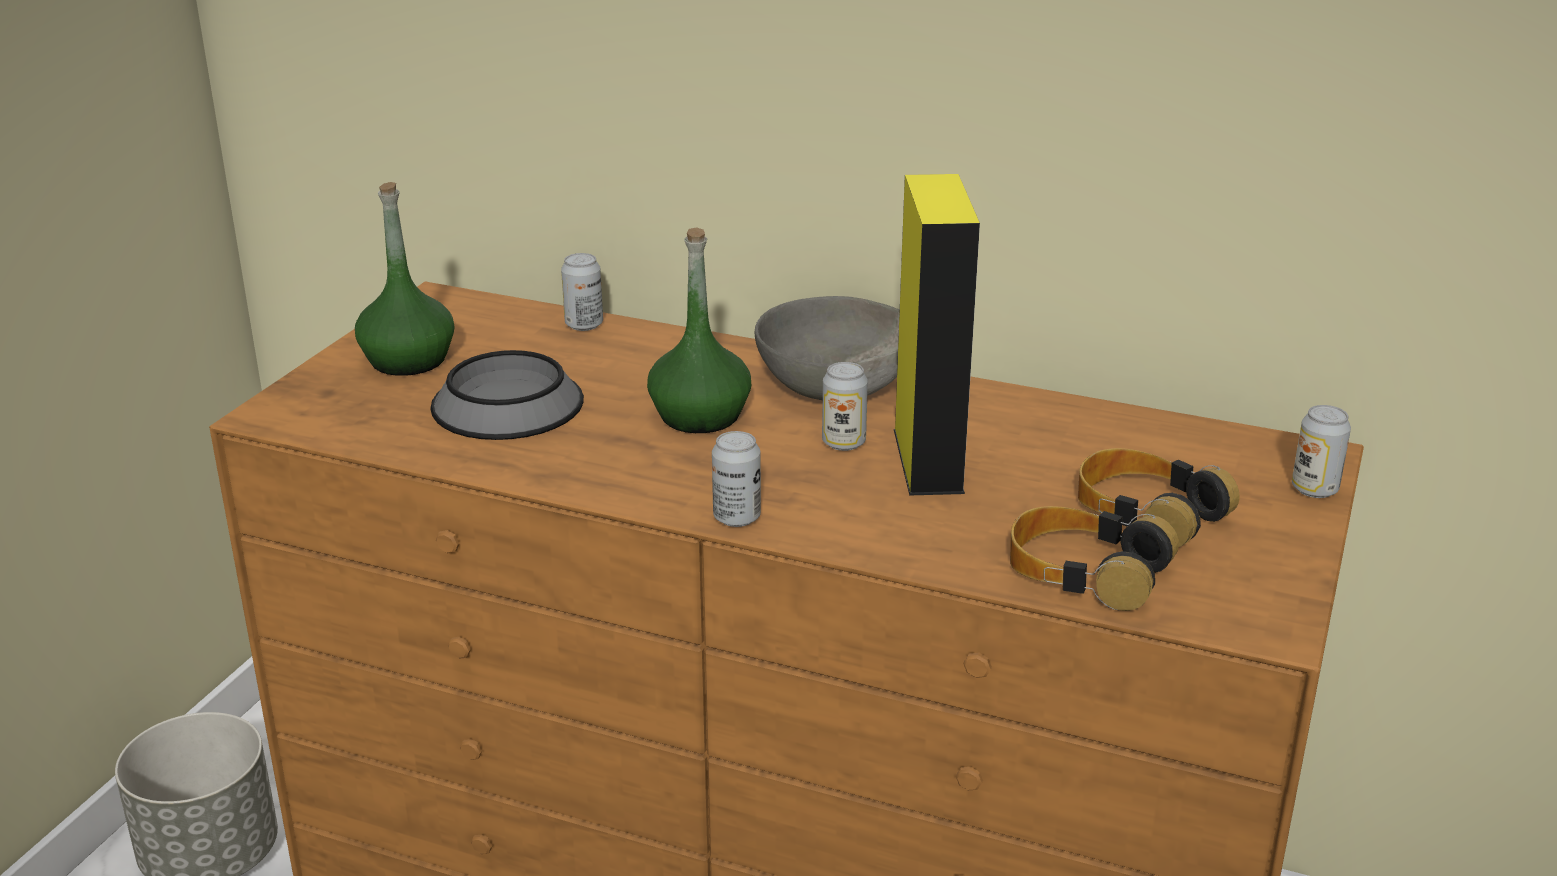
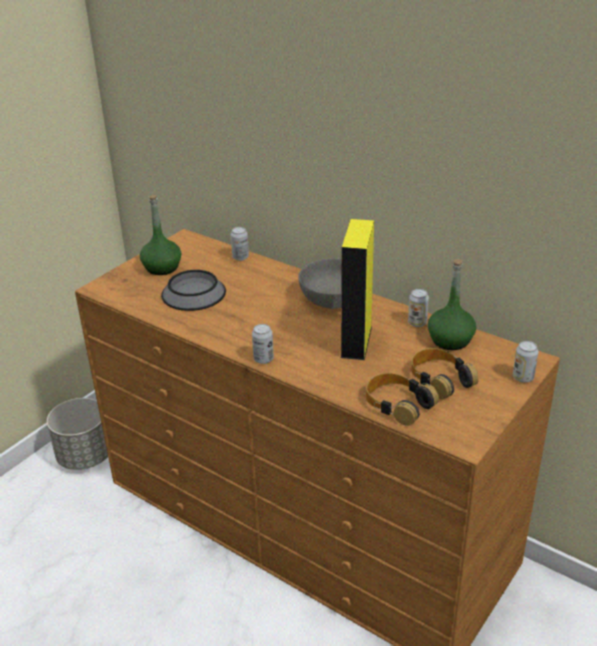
camera: 15 degrees right, 5 degrees up
(700, 416) = (270, 308): green bottle -> green bottle (450, 340)
(843, 442) = (324, 328): can -> can (417, 323)

